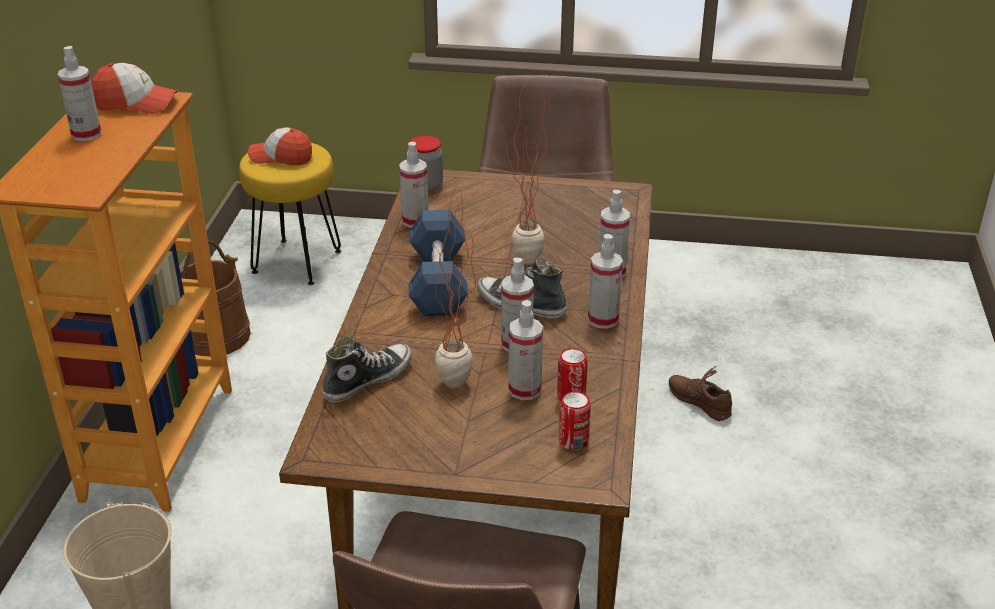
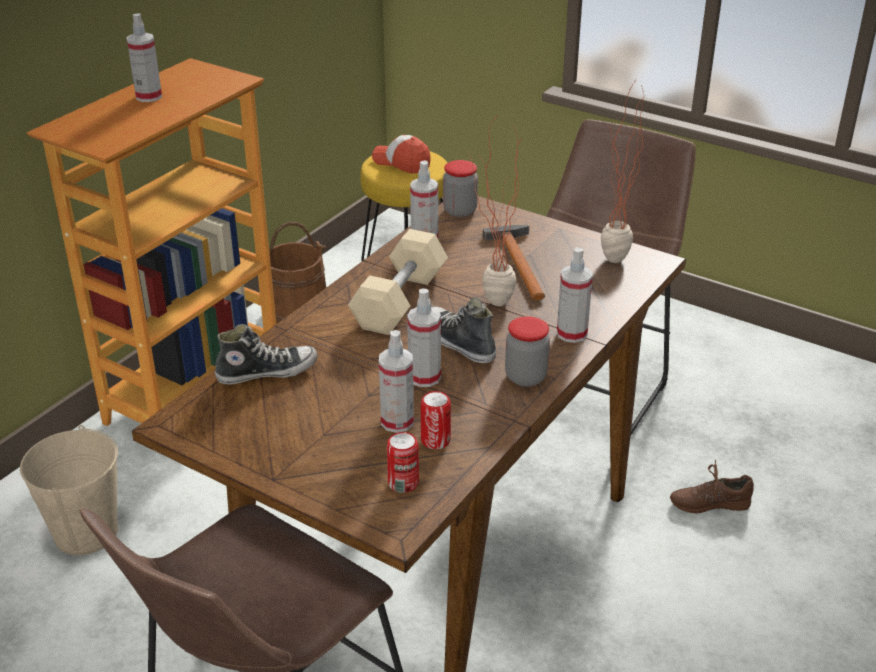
camera: 25 degrees right, 0 degrees up
(136, 103) = (210, 78): cap -> none
(438, 282) = (399, 301): blue dumbbell -> beige dumbbell
(454, 391) = (333, 404): potted plant -> potted plant (612, 264)
(516, 220) = (519, 262): none -> hammer
(603, 319) = (525, 377): spray bottle -> jar
(699, 401) = (709, 503): brown shoe -> brown shoe turned 75 degrees counterclockwise

